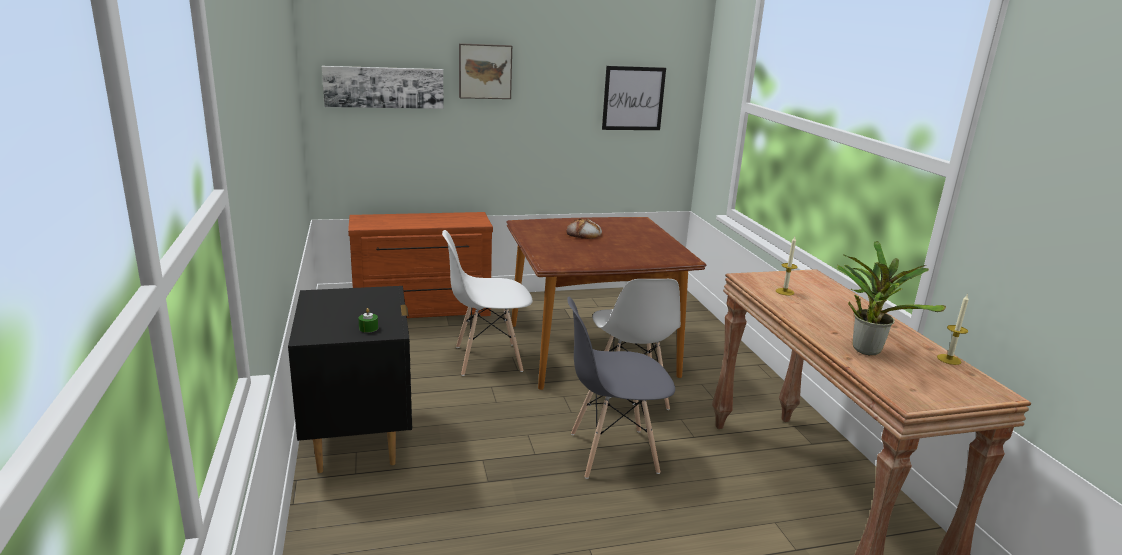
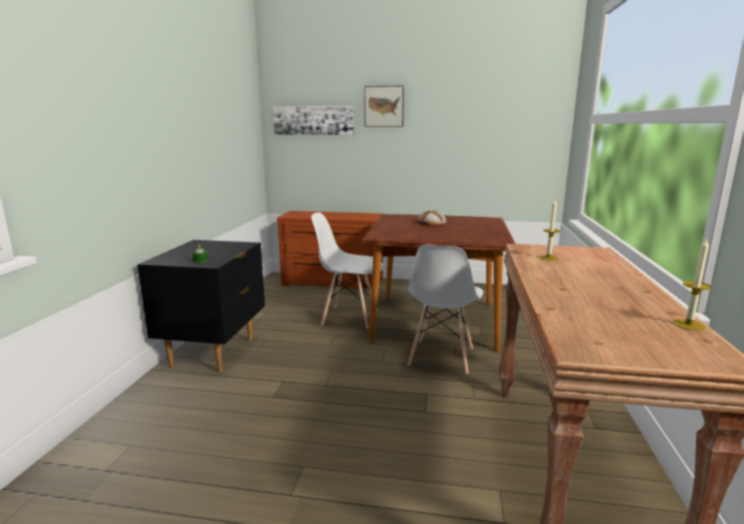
camera: 25 degrees right, 5 degrees down
(612, 453) = (389, 396): grey chair -> none
(633, 98) = (505, 125): picture -> none
(866, 348) = (584, 304): potted plant -> none

